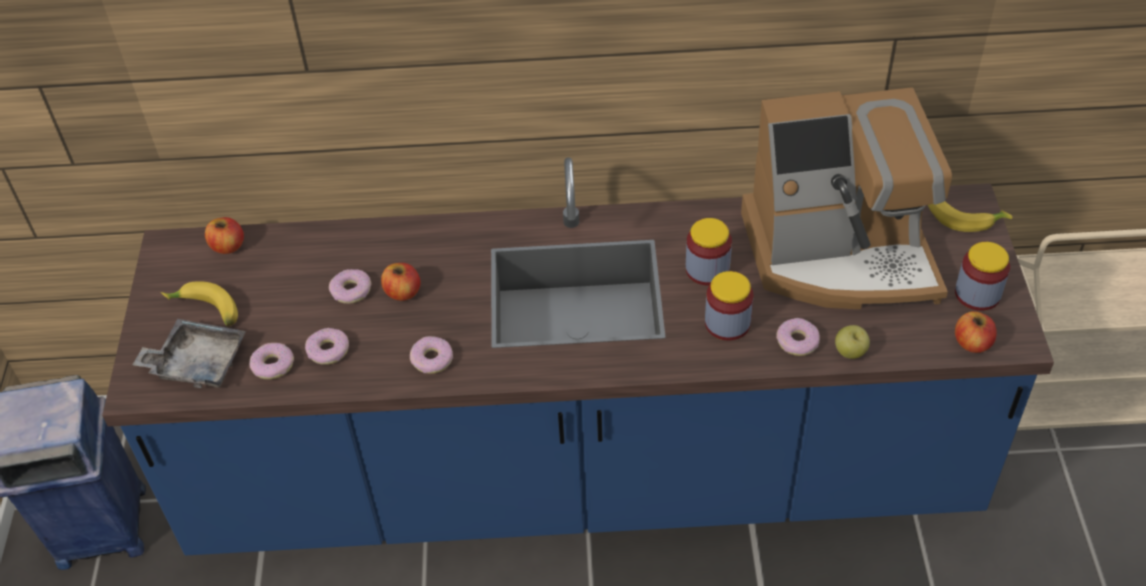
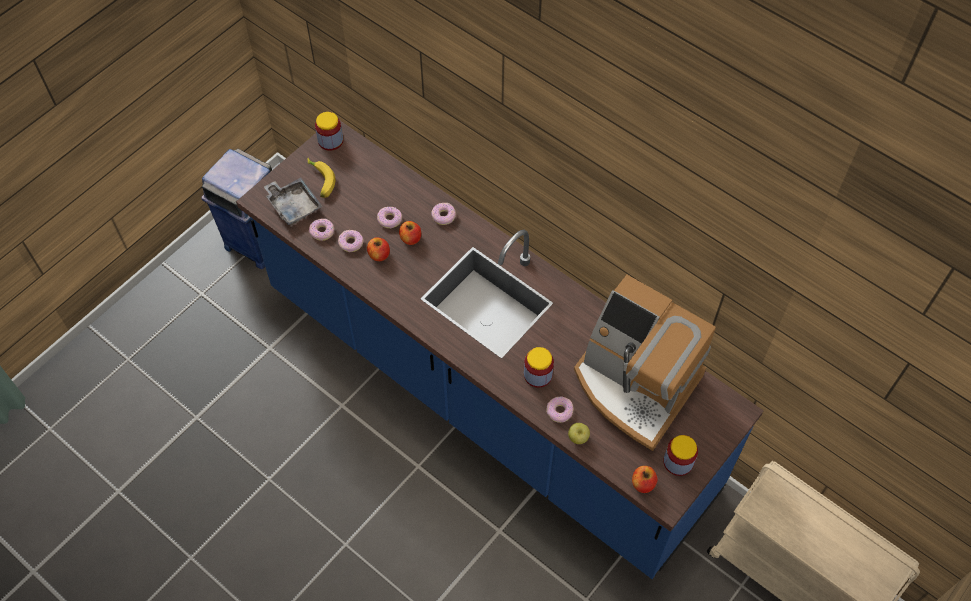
camera: 40 degrees right, 10 degrees up
(228, 246) = (360, 153): apple -> apple (379, 255)
(432, 360) = (389, 284): donut -> donut (443, 216)
(707, 269) = (560, 339): jar -> jar (330, 140)
(963, 217) = (724, 417): banana -> none

